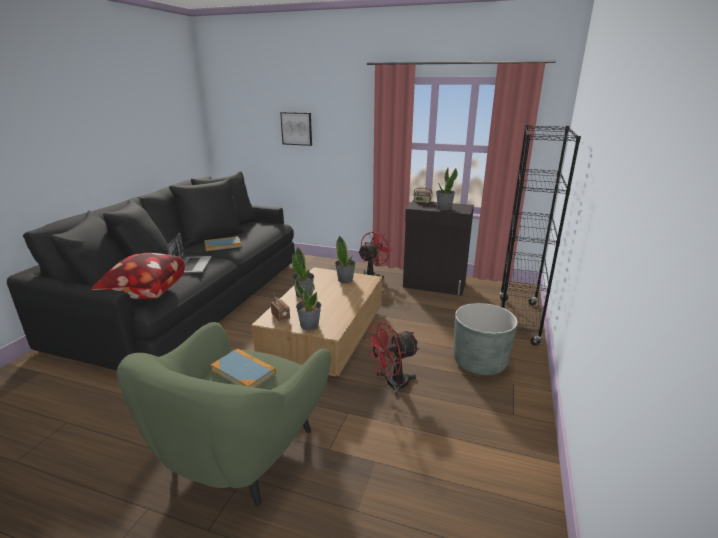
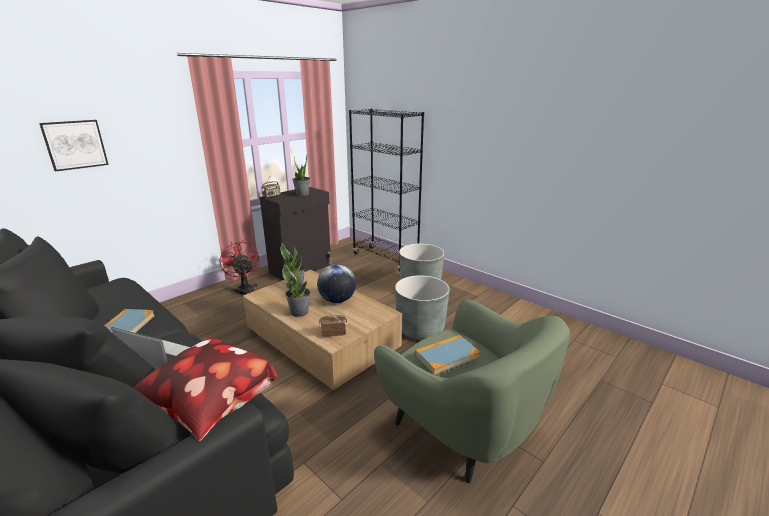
camera: 65 degrees left, 0 degrees up
(309, 325) = (364, 321): potted plant -> none
(335, 303) = (337, 300): none -> globe
(391, 384) = (420, 328): red fan -> grey planter

